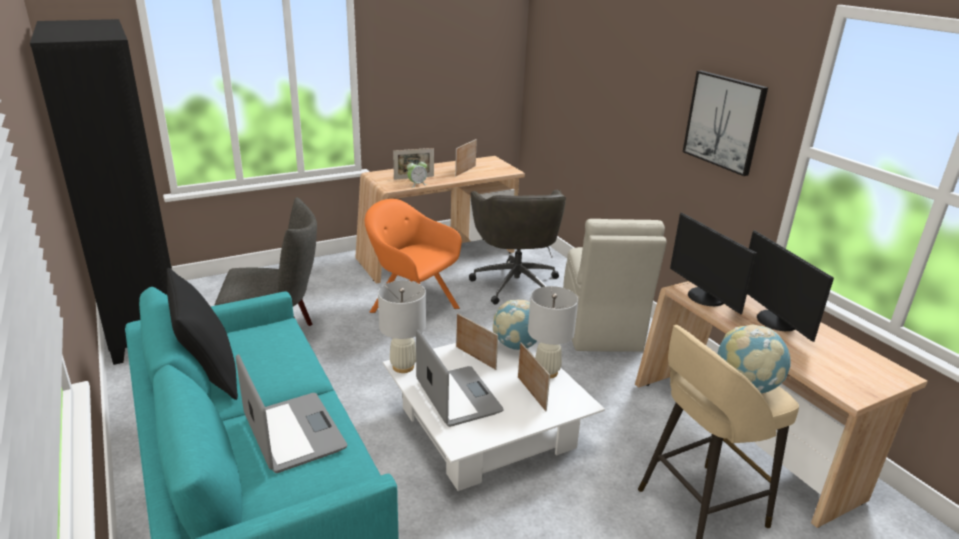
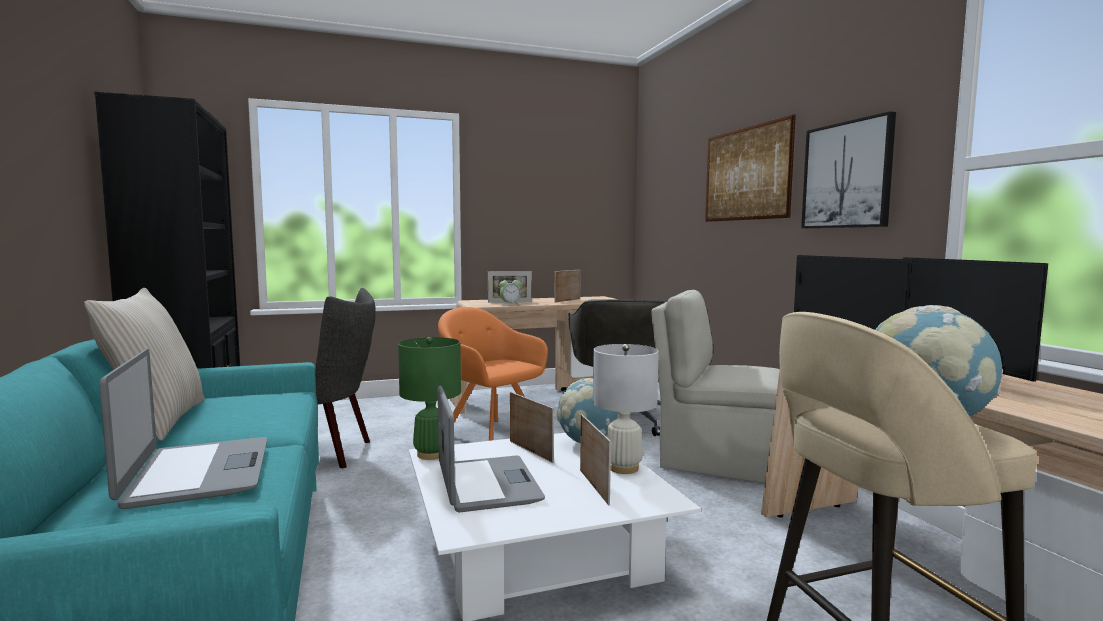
camera: 10 degrees right, 20 degrees down
(209, 374) = (157, 421): black pillow -> beige pillow
(403, 367) = (431, 454): white table lamp -> green table lamp
(600, 329) = (718, 461): beige chair -> beige chair turned 105 degrees clockwise
(639, 81) = (746, 174): none -> picture

